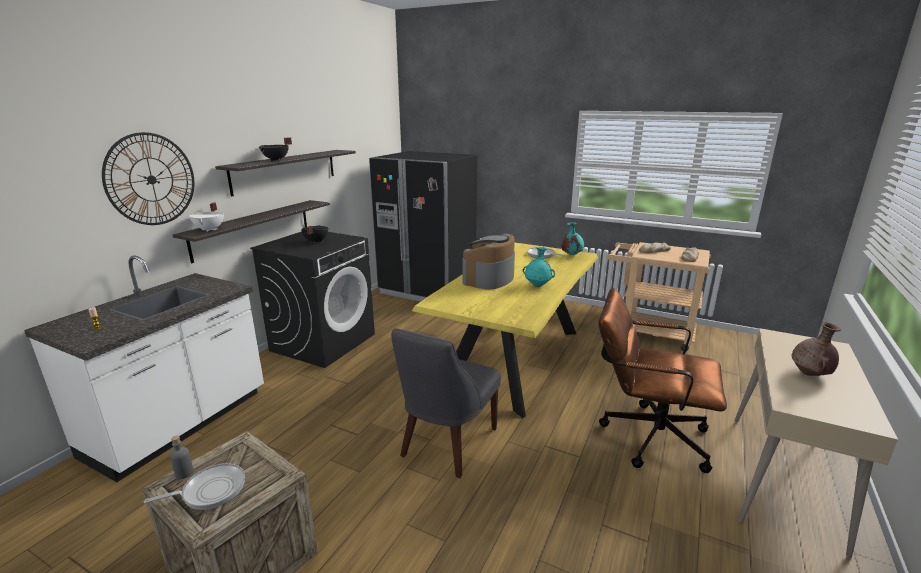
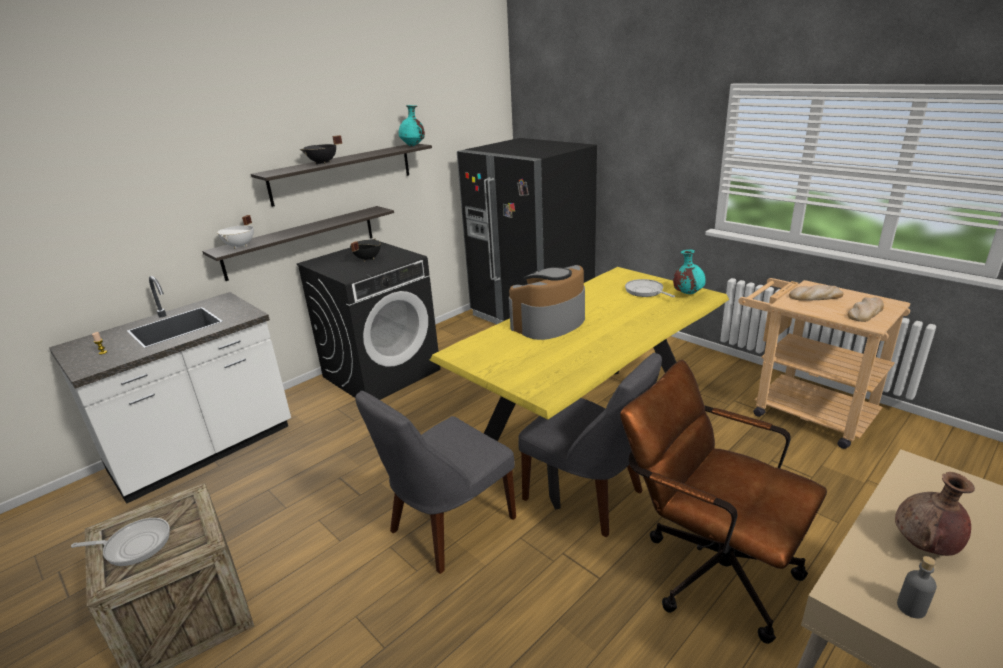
camera: 20 degrees right, 5 degrees up
(151, 179) = (175, 193): wall clock -> none
(184, 473) = (125, 520): grey bottle -> grey bottle (911, 608)
(538, 285) = (604, 340): turquoise vase -> turquoise vase (413, 146)
(541, 406) = (588, 497): none -> grey chair

